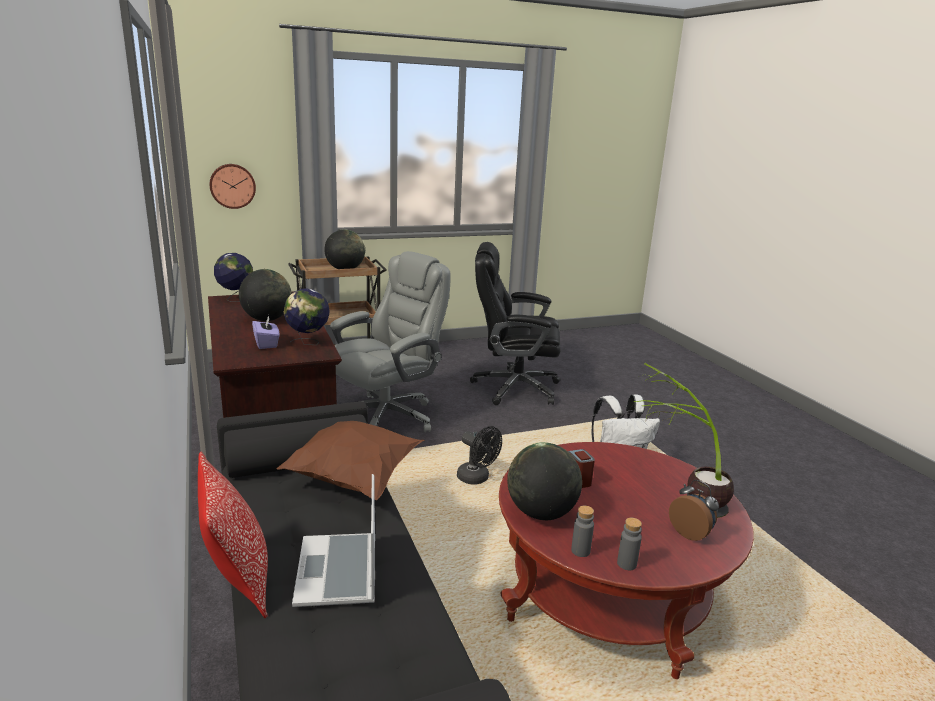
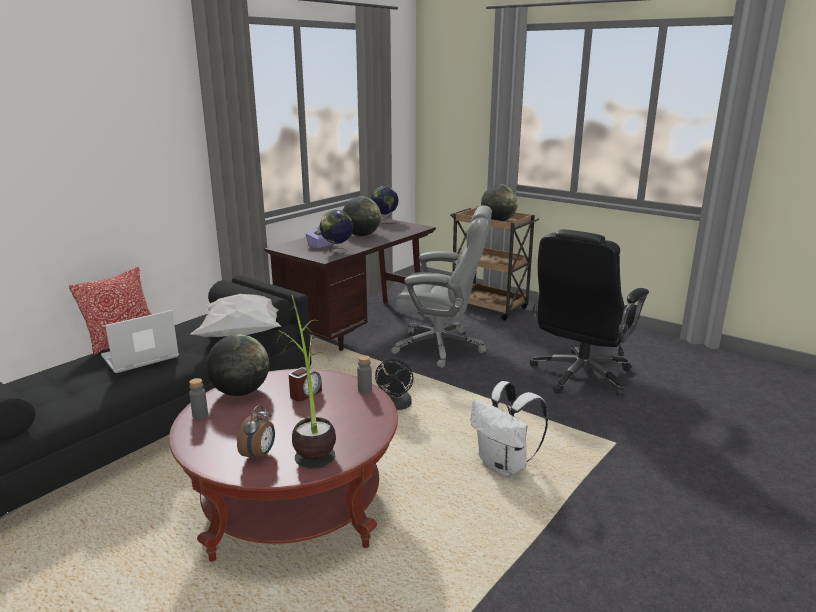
camera: 60 degrees right, 0 degrees up
(232, 186) = (451, 140): wall clock -> none
(355, 478) = (244, 334): brown pillow -> white pillow
(513, 388) = (580, 376): black office chair -> black office chair turned 120 degrees counterclockwise
(626, 564) = (194, 435): grey bottle -> grey bottle (365, 390)

